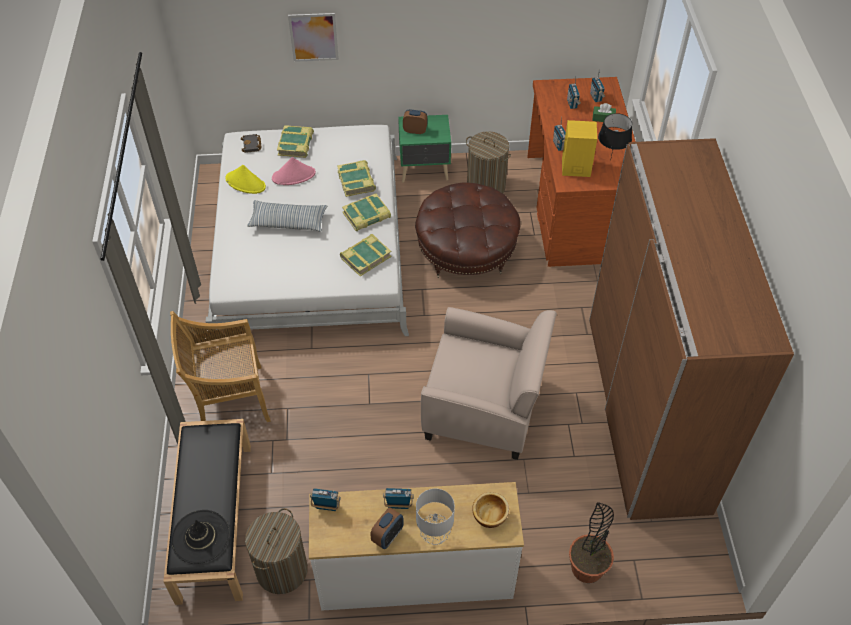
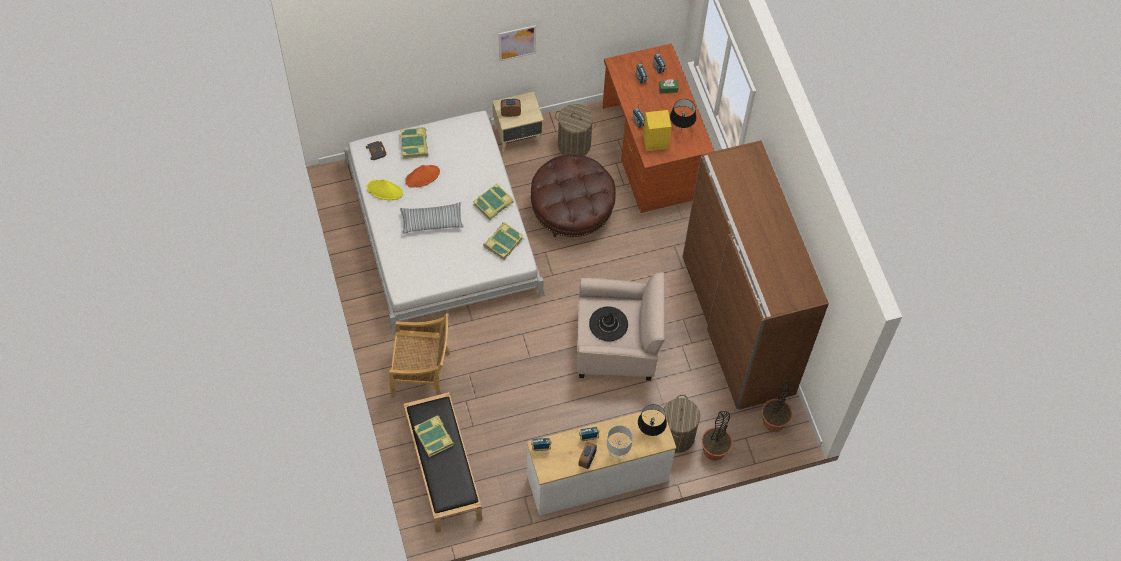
camera: 15 degrees left, 10 degrees up
(200, 536) = (450, 483): black hat -> black hat (608, 324)
(229, 400) = (422, 375): beige chair -> beige chair turned 150 degrees counterclockwise
(282, 569) = (503, 494): laundry basket -> laundry basket (676, 436)
(294, 176) = (422, 176): pink hat -> orange hat
(313, 37) = (424, 64): picture -> picture (517, 43)
(356, 181) = (476, 173): book -> book (434, 437)
(425, 170) = (518, 137): green nightstand -> beige nightstand
(490, 515) = (650, 432): bowl -> black table lamp
(677, 545) = (774, 421): none -> potted plant

